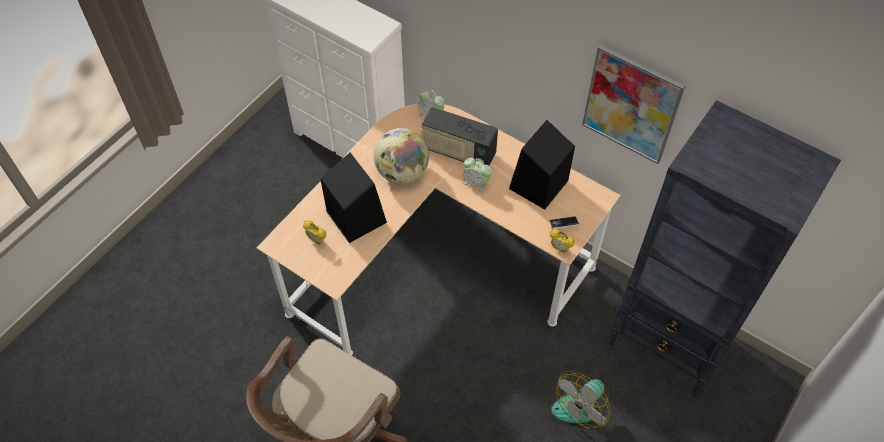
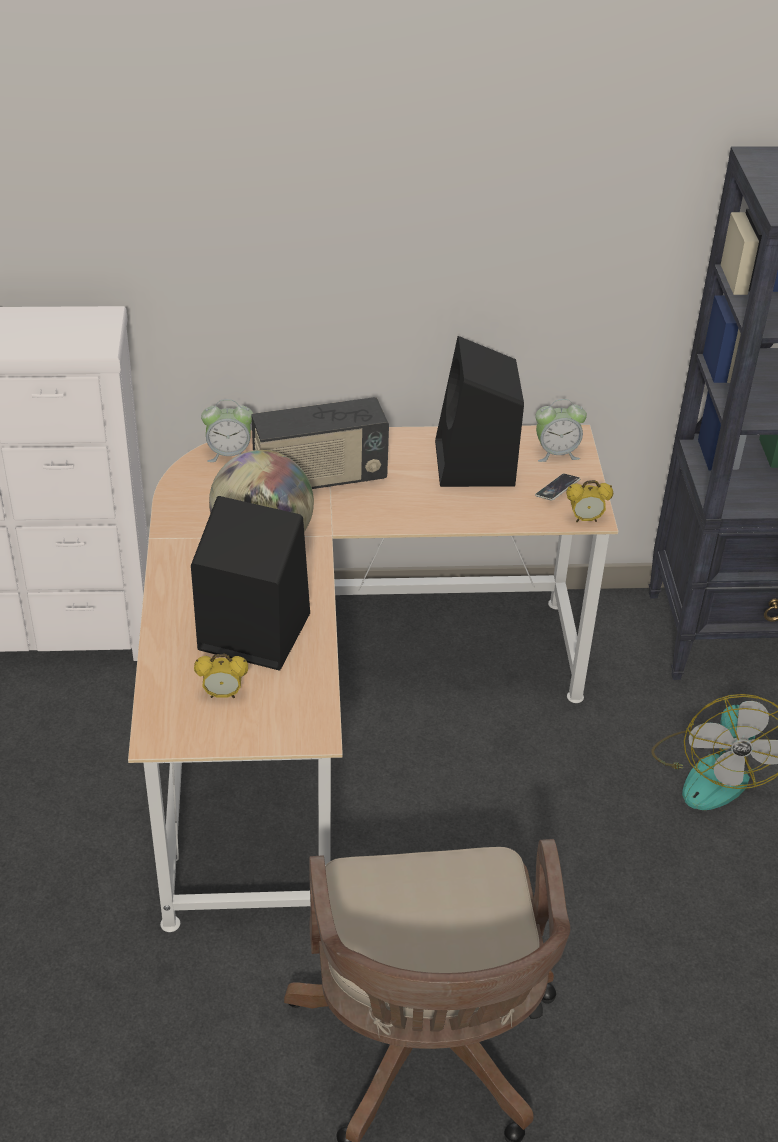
camera: 40 degrees left, 15 degrees down
(476, 183) = (387, 502): alarm clock -> alarm clock (556, 453)
(631, 104) = (587, 238): picture -> none

